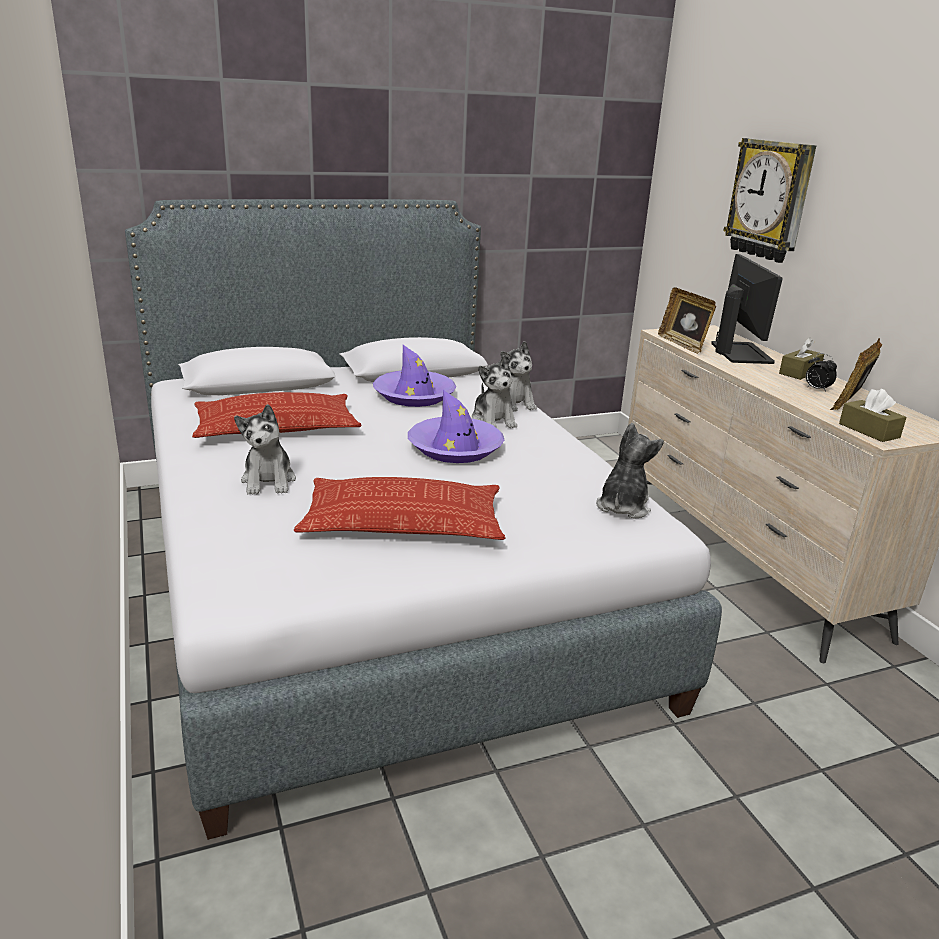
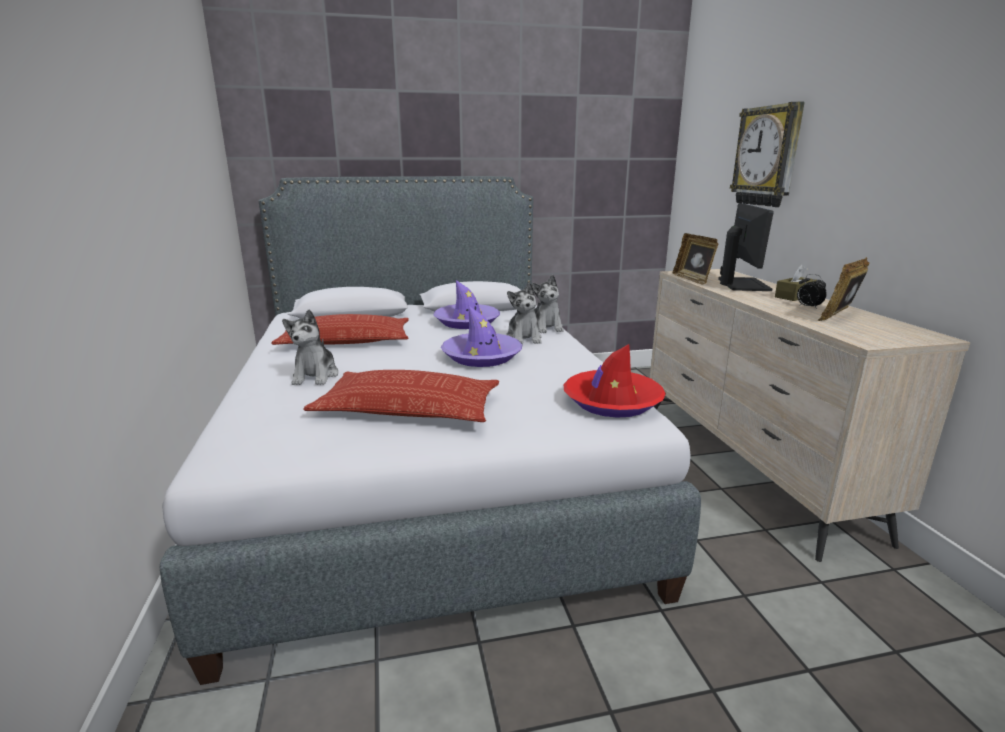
camera: 10 degrees right, 5 degrees down
(623, 506) = (612, 402): plush toy -> red hat
(869, 430) = (854, 335): brown tissue box -> none

